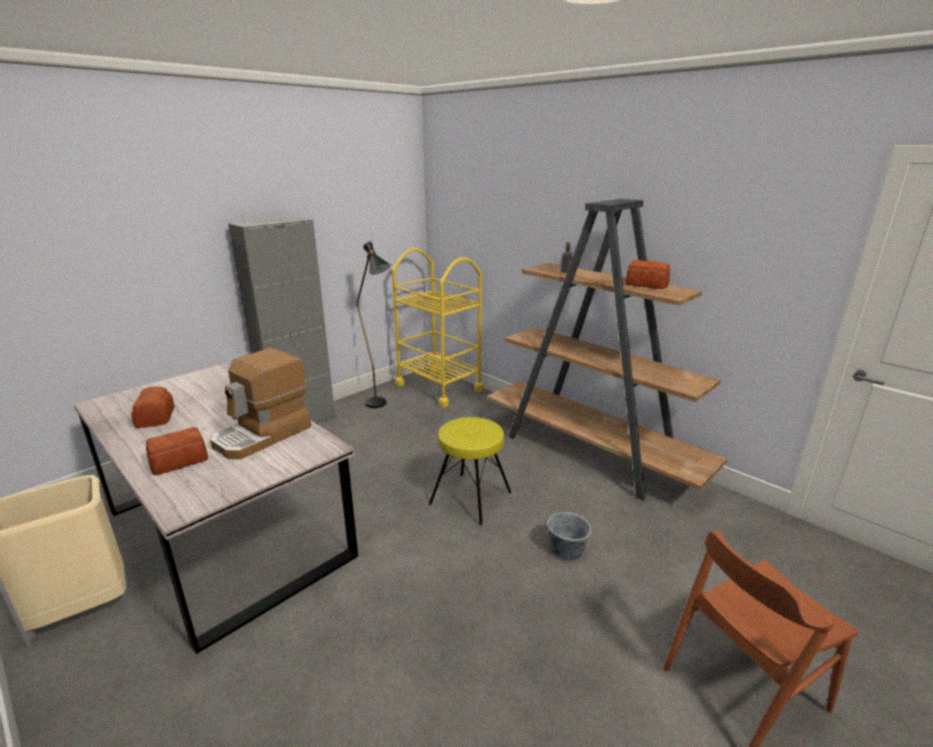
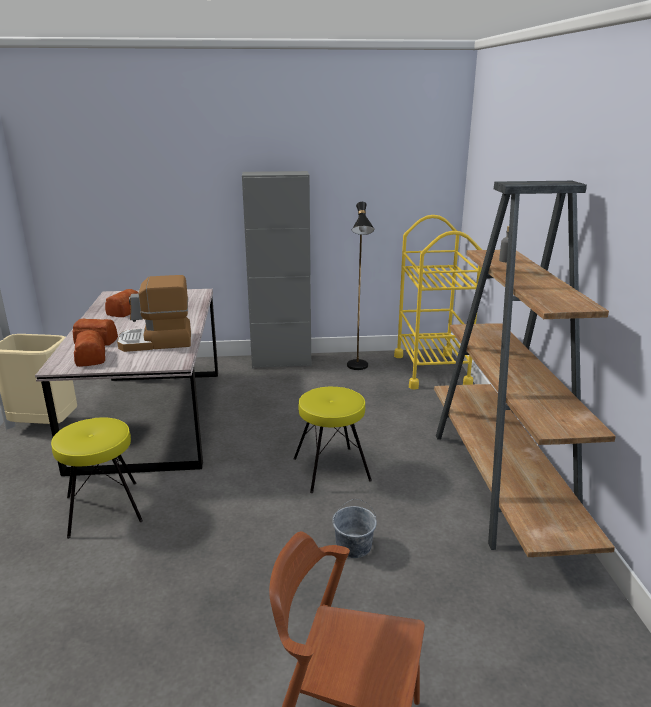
camera: 40 degrees right, 0 degrees up
(305, 655) = (103, 509): none -> yellow stool
(647, 285) = (556, 291): bread -> bread (90, 358)

